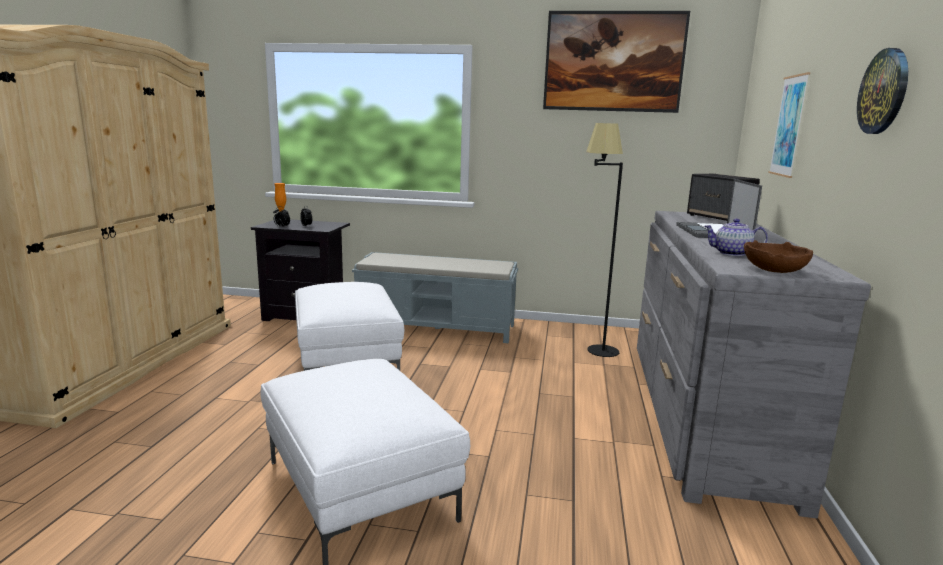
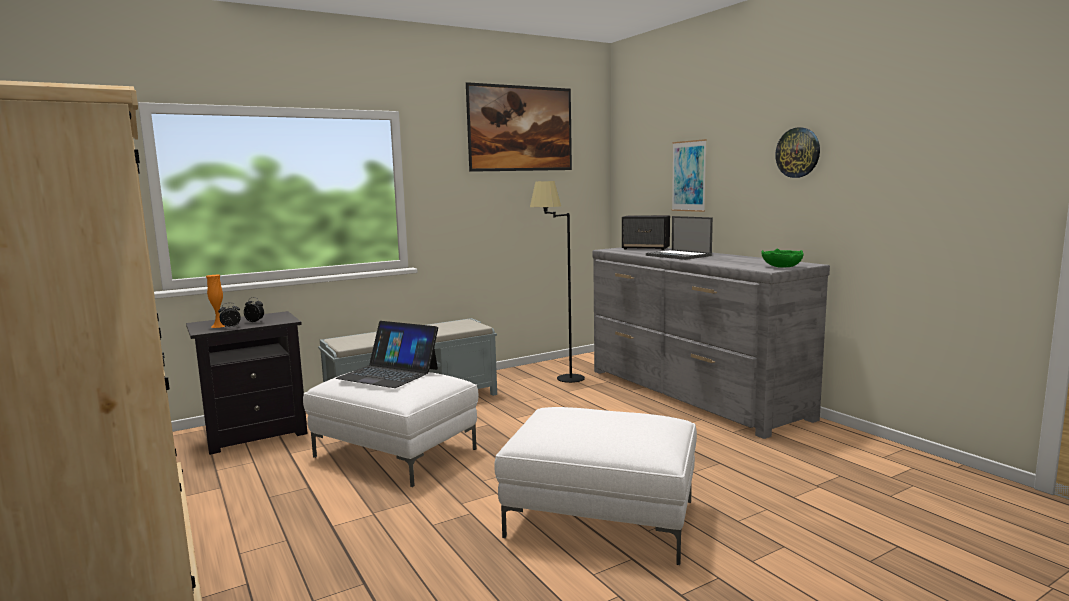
camera: 40 degrees left, 5 degrees down
(345, 290) = (388, 373): none -> laptop
(731, 253) = (735, 263): teapot -> none
(774, 270) = (782, 266): brown bowl -> green bowl

